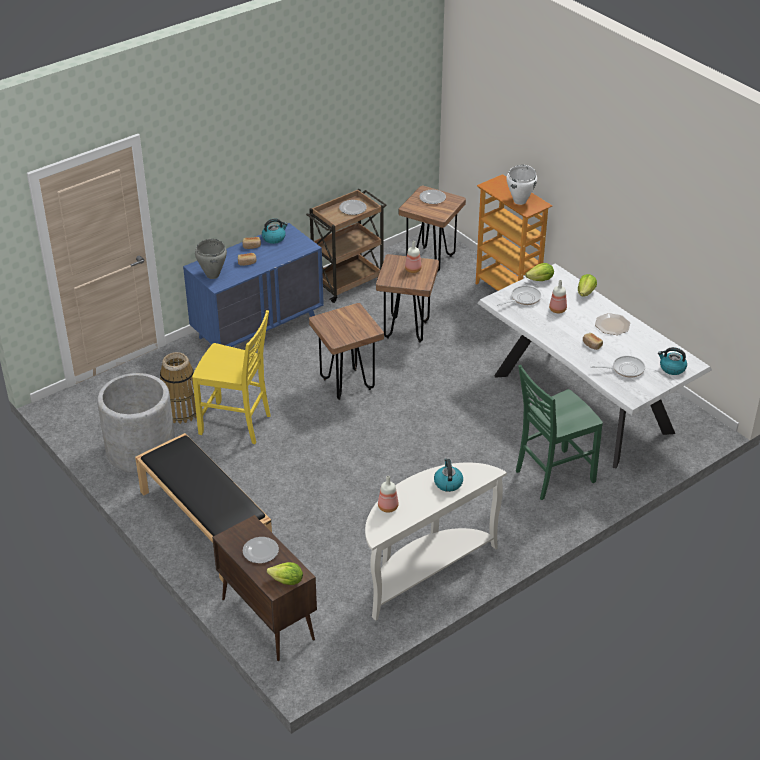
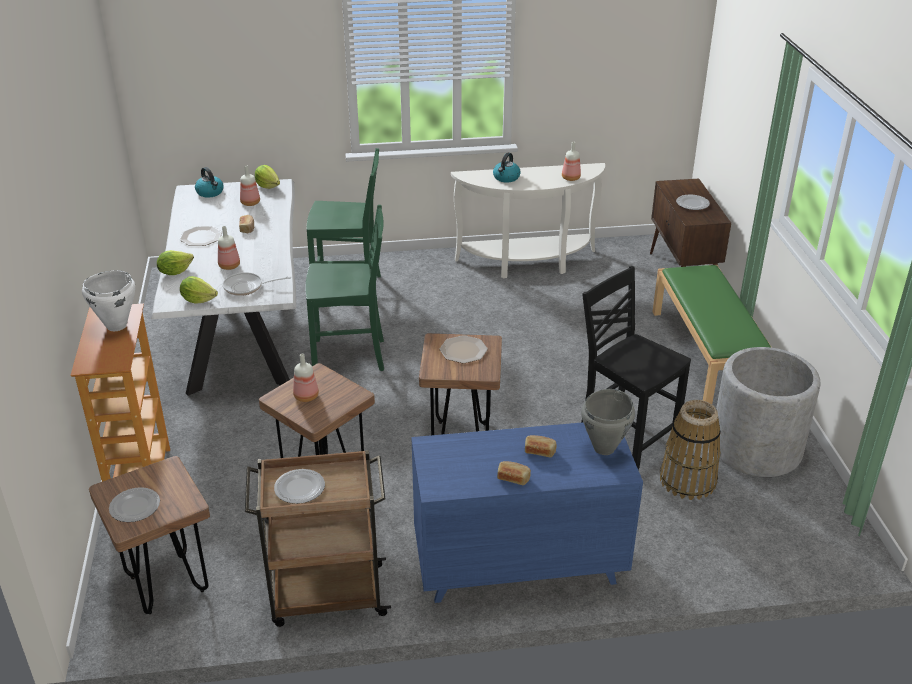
camera: 150 degrees left, 5 degrees down
(204, 522) = (708, 356): black bench -> green bench
(236, 424) = (625, 438): yellow chair -> black chair
(274, 238) = (468, 480): kettle -> none
(287, 581) = (680, 184): lettuce -> lettuce (268, 186)
(347, 329) = (463, 351): none -> plate
(480, 413) = (350, 356): none -> green chair
(625, 369) = (250, 203): frying pan -> bottle

